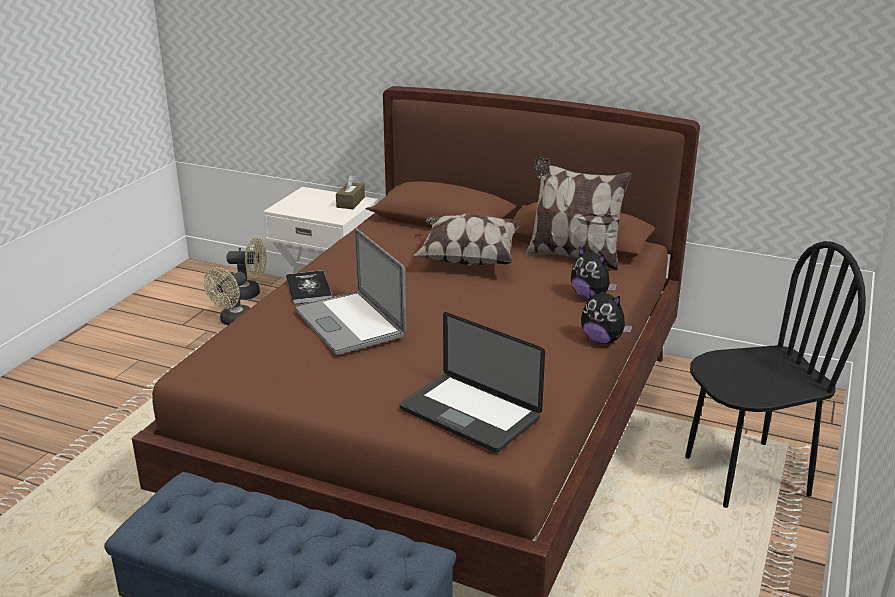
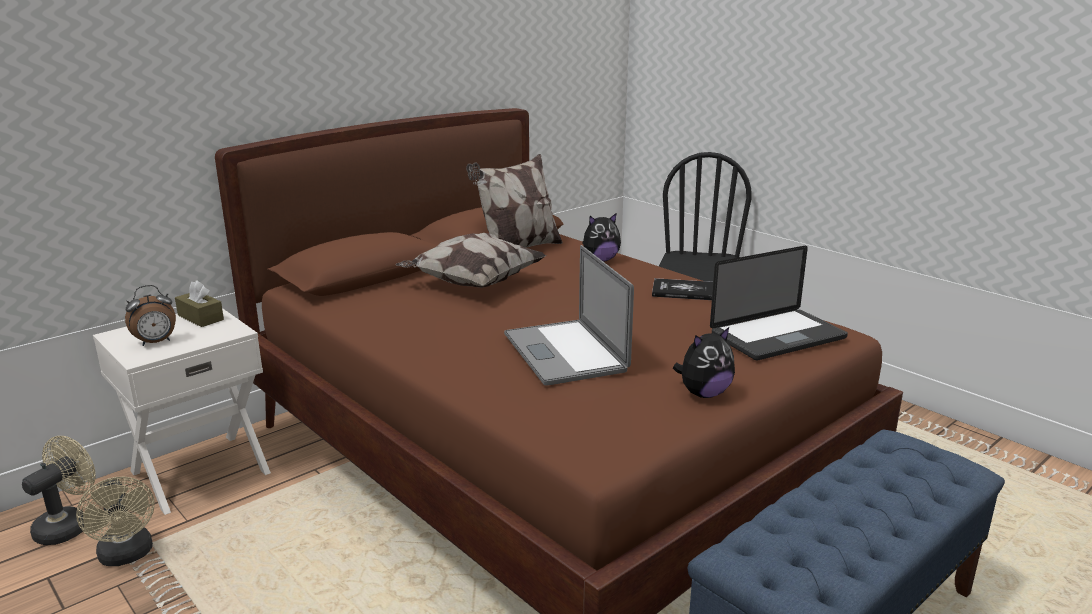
camera: 65 degrees left, 5 degrees down
(303, 204) = (156, 342): none -> alarm clock
(308, 288) = (451, 361): book -> book (684, 291)
(349, 322) = (564, 352): laptop -> laptop turned 75 degrees clockwise
(602, 340) = (678, 272): plush toy -> plush toy (703, 393)

